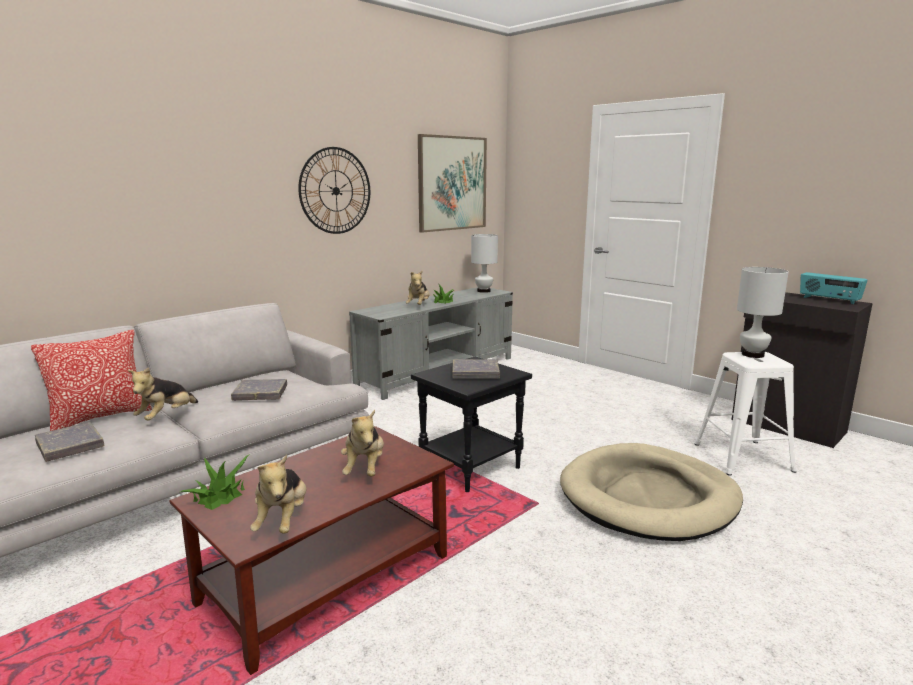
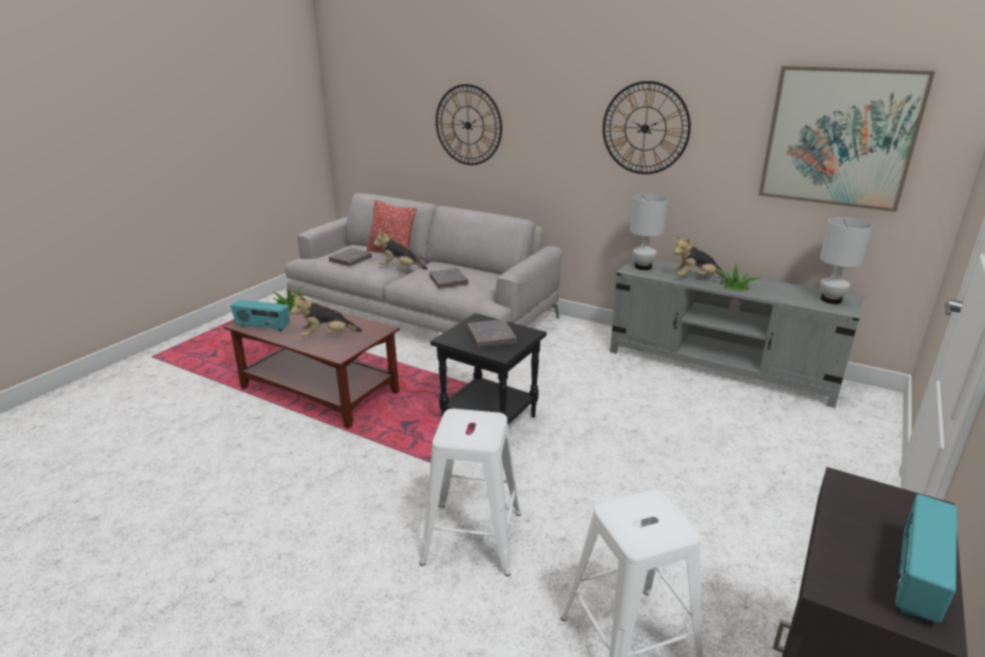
camera: 75 degrees right, 10 degrees up
(124, 211) = (468, 125): none -> wall clock
(282, 520) = (262, 327): plush toy -> radio
(648, 497) = (473, 538): beige dog bed -> white stool
(753, 354) = (663, 518): white table lamp -> white table lamp (643, 267)

